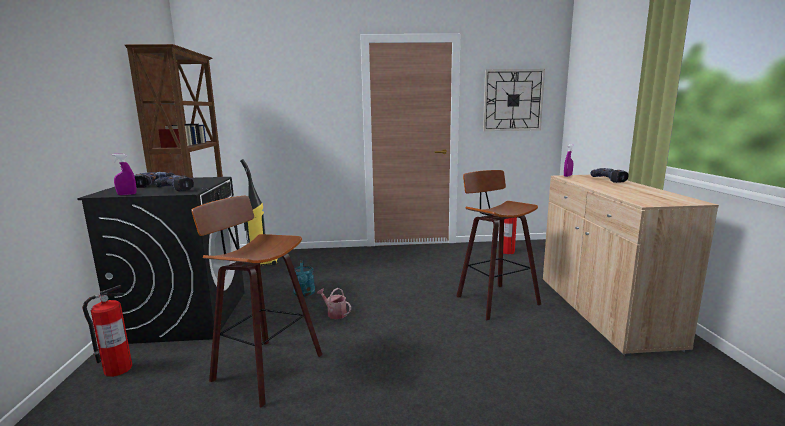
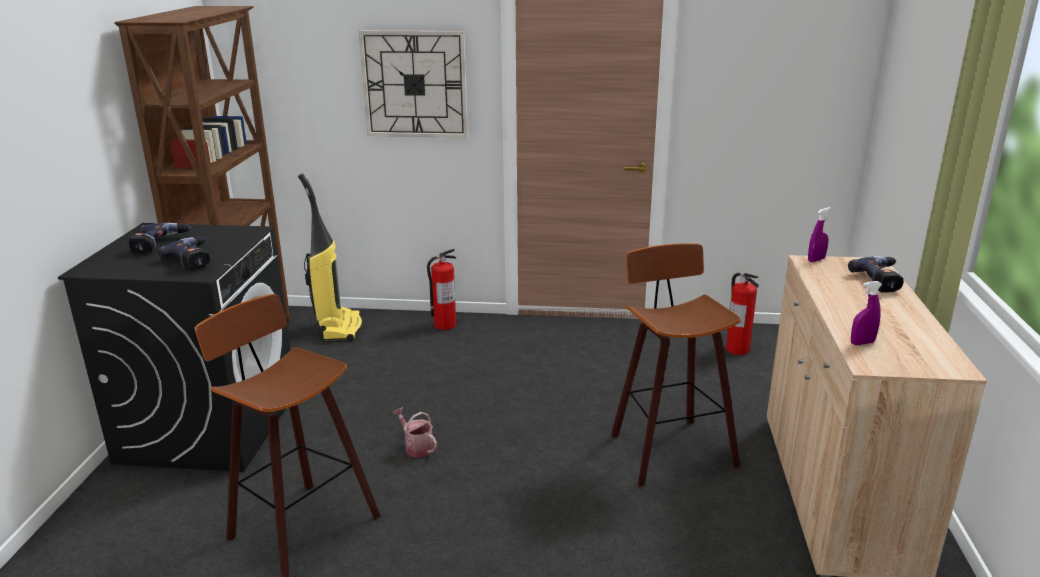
camera: 10 degrees right, 10 degrees up
(117, 369) = (116, 505): fire extinguisher -> fire extinguisher (444, 325)
(127, 194) = (121, 273): purple spray bottle -> purple spray bottle (862, 343)
(304, 293) = (382, 404): turquoise watering can -> none
(513, 100) = (774, 81): wall clock -> wall clock (414, 84)

